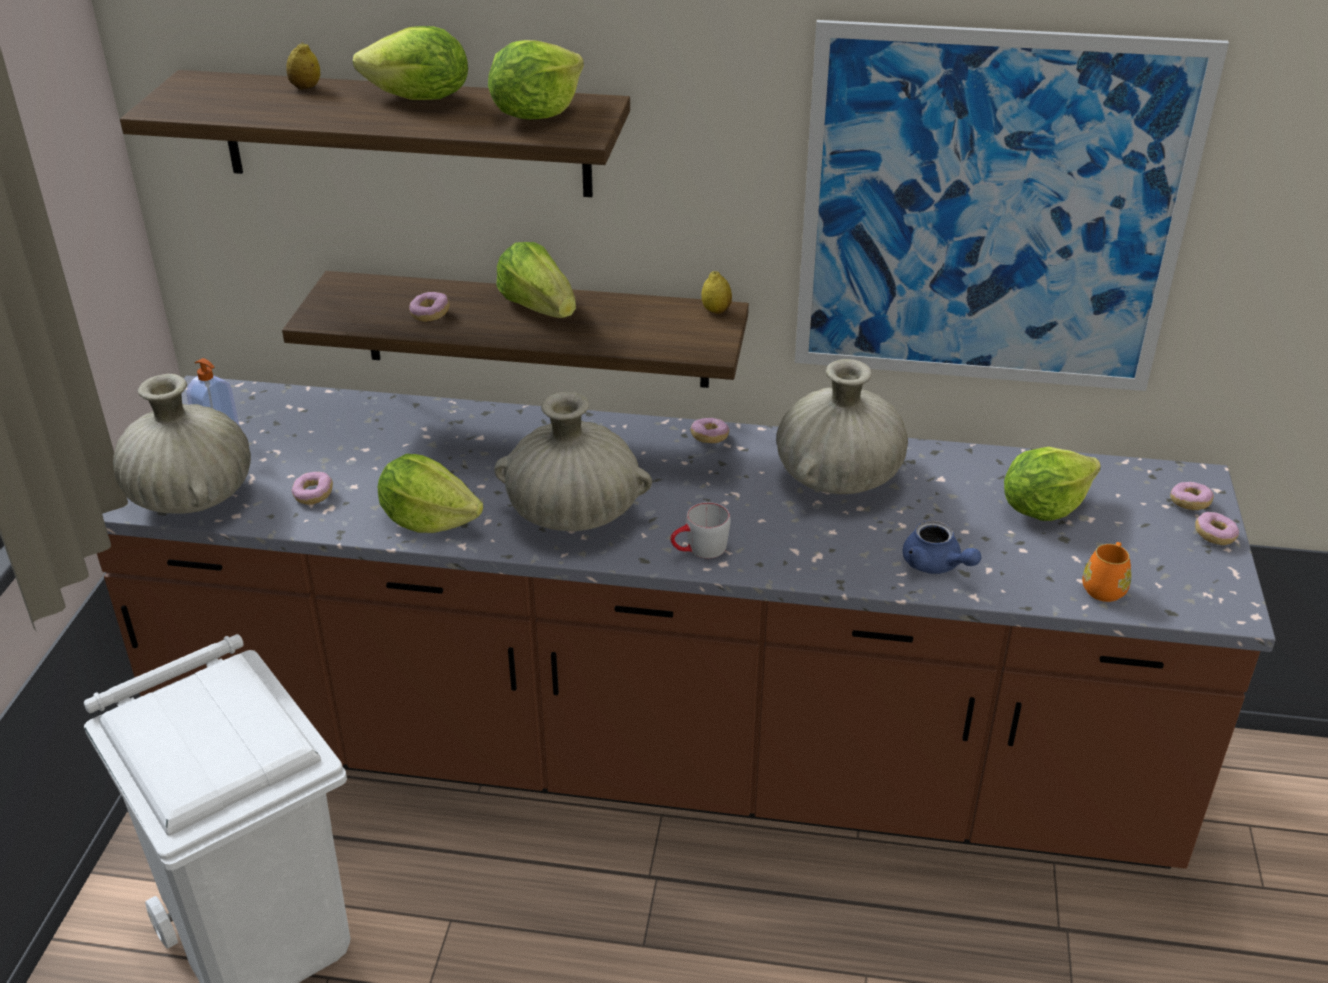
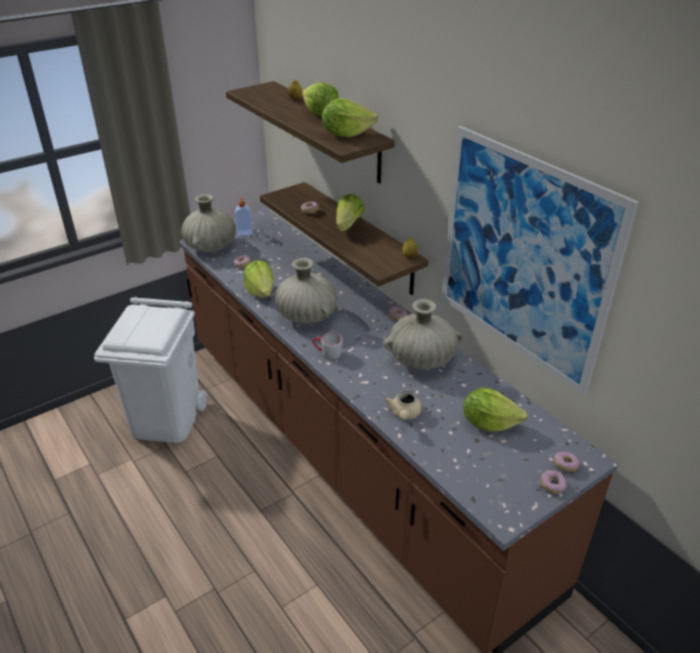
camera: 45 degrees right, 0 degrees up
(936, 565) = (404, 414): blue teapot -> beige teapot
(1105, 587) = (461, 469): orange mug -> none

